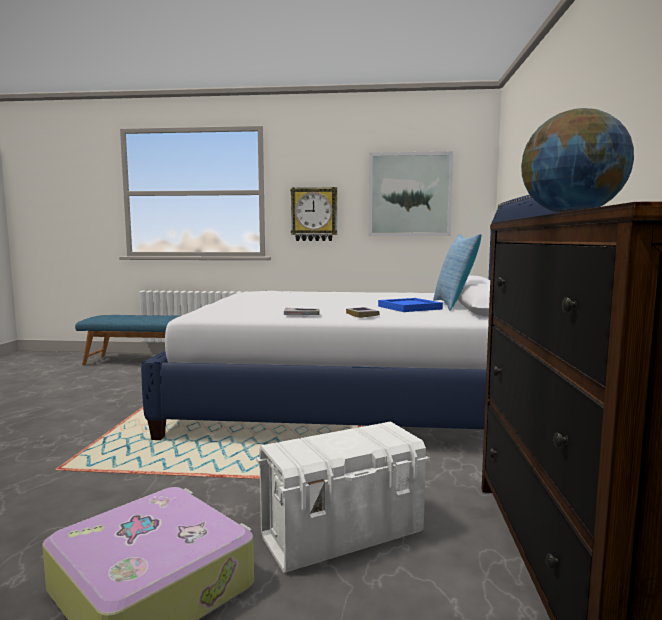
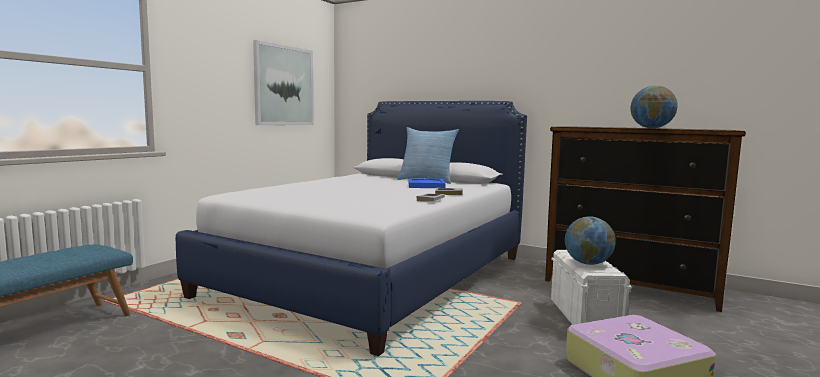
camera: 65 degrees left, 0 degrees up
(314, 214) = (206, 100): wall clock -> none
(327, 442) = (588, 263): none -> globe

